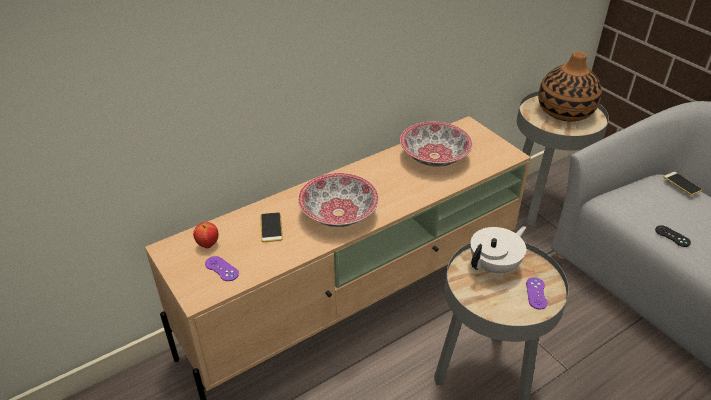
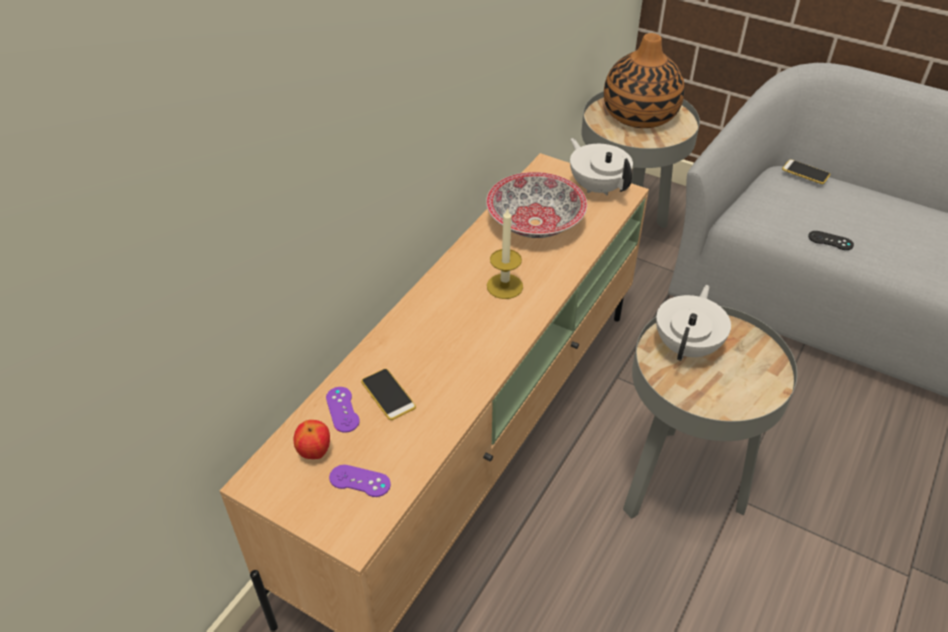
camera: 25 degrees left, 5 degrees up
(338, 214) = (465, 344): bowl -> none
(387, 188) = (504, 286): none -> candle
(494, 146) = (597, 187): none -> white teapot
(536, 293) = (754, 365): purple game controller -> purple game controller (342, 409)

